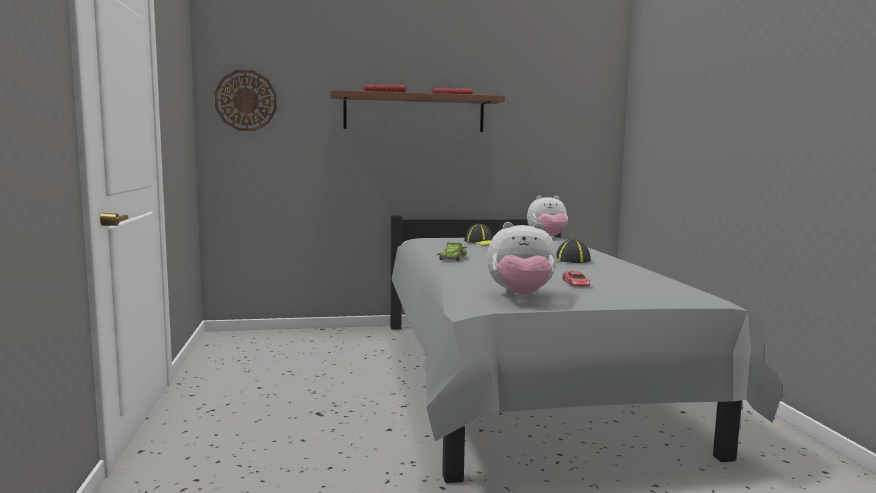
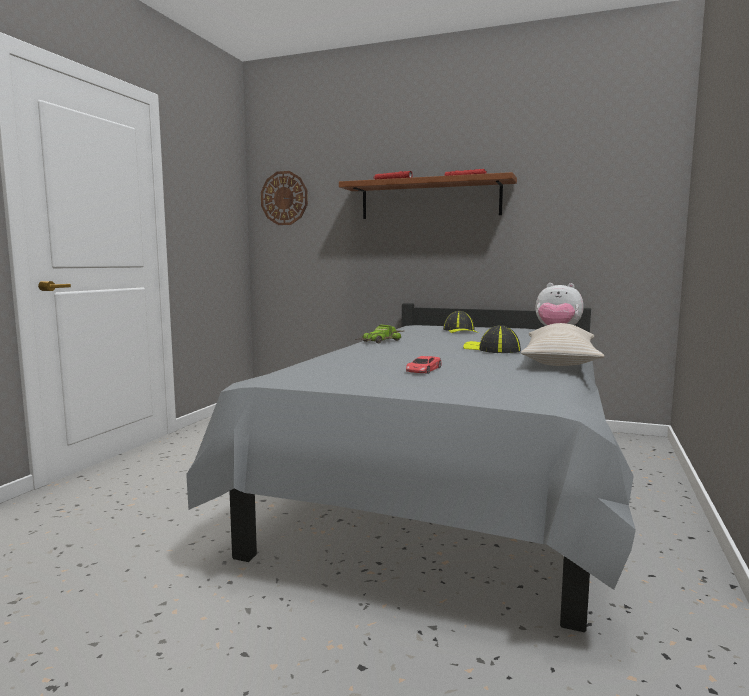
camera: 30 degrees right, 0 degrees up
(521, 297) = (322, 375): plush toy -> none
(630, 265) = (560, 360): none -> beige pillow

